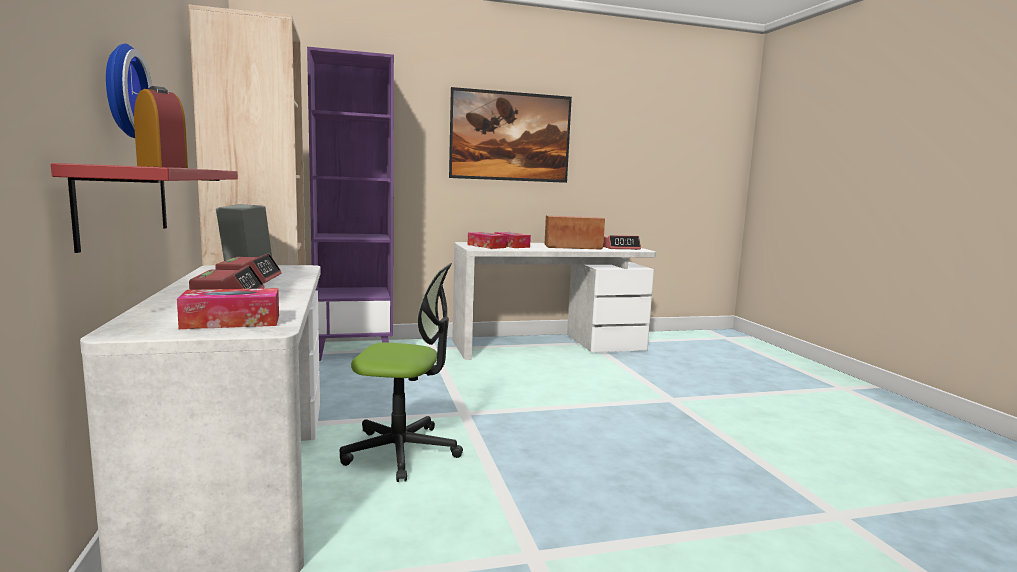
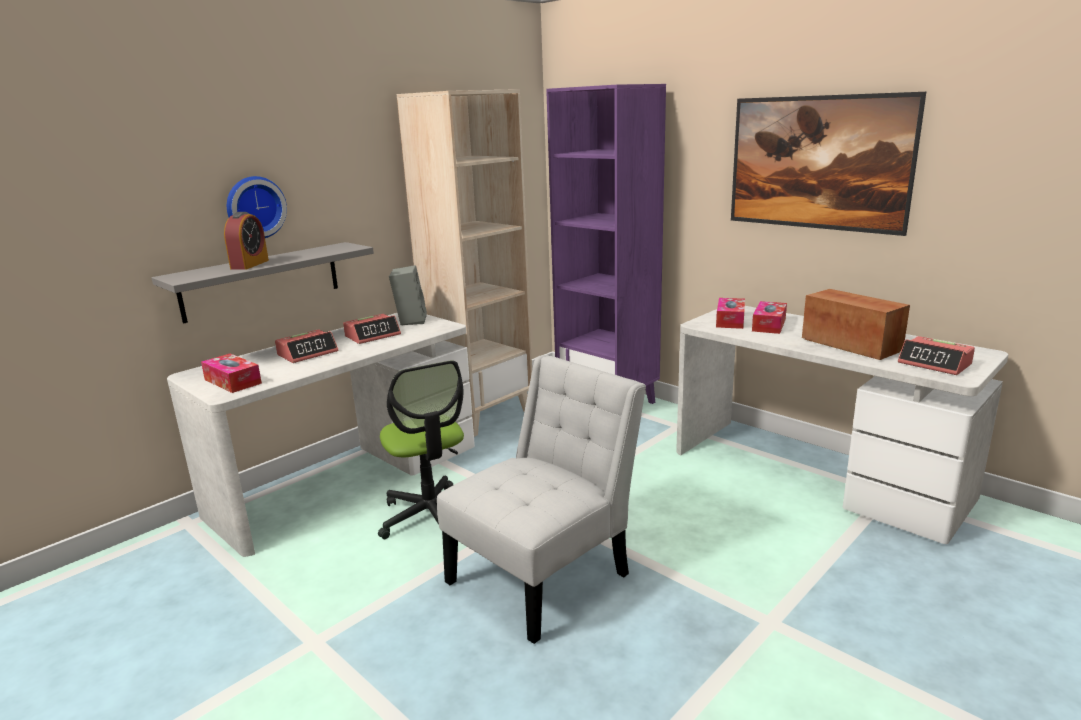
camera: 60 degrees right, 10 degrees up
(125, 202) = (261, 281): red shelf -> grey shelf
(554, 435) = (545, 573): none -> white chair

